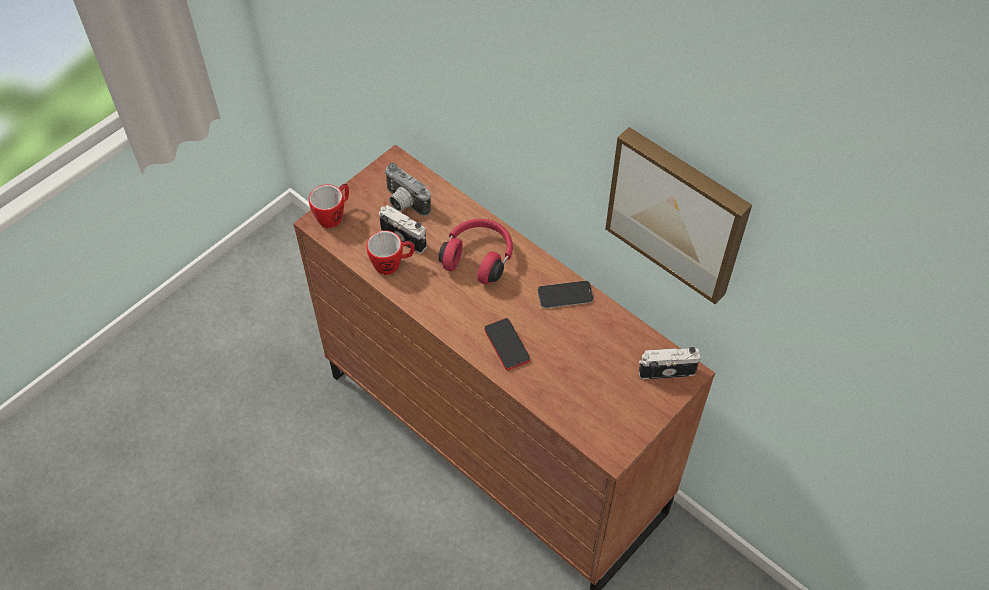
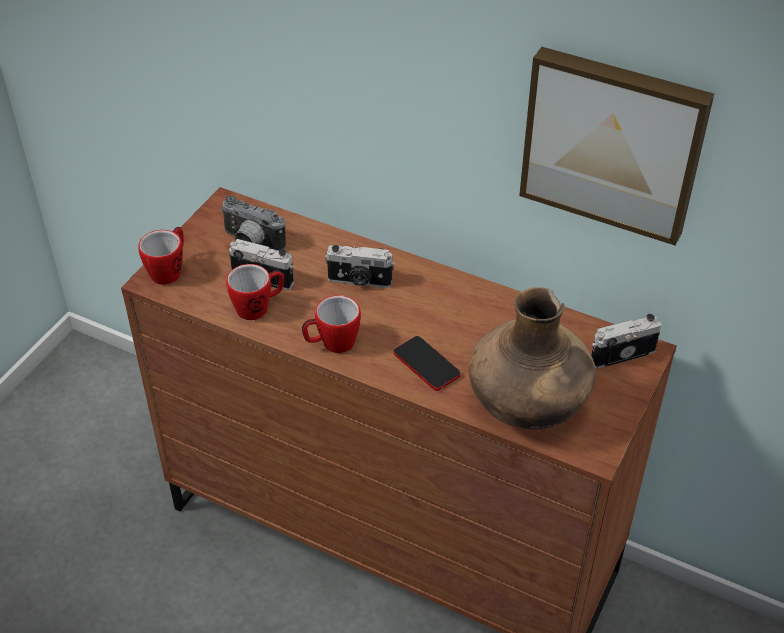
camera: 15 degrees left, 10 degrees down
(439, 309) = (332, 344): none -> mug
(479, 257) = (359, 281): red headphones -> camera
(565, 295) = (475, 301): phone -> none
(573, 400) = (527, 406): none -> brown vase

